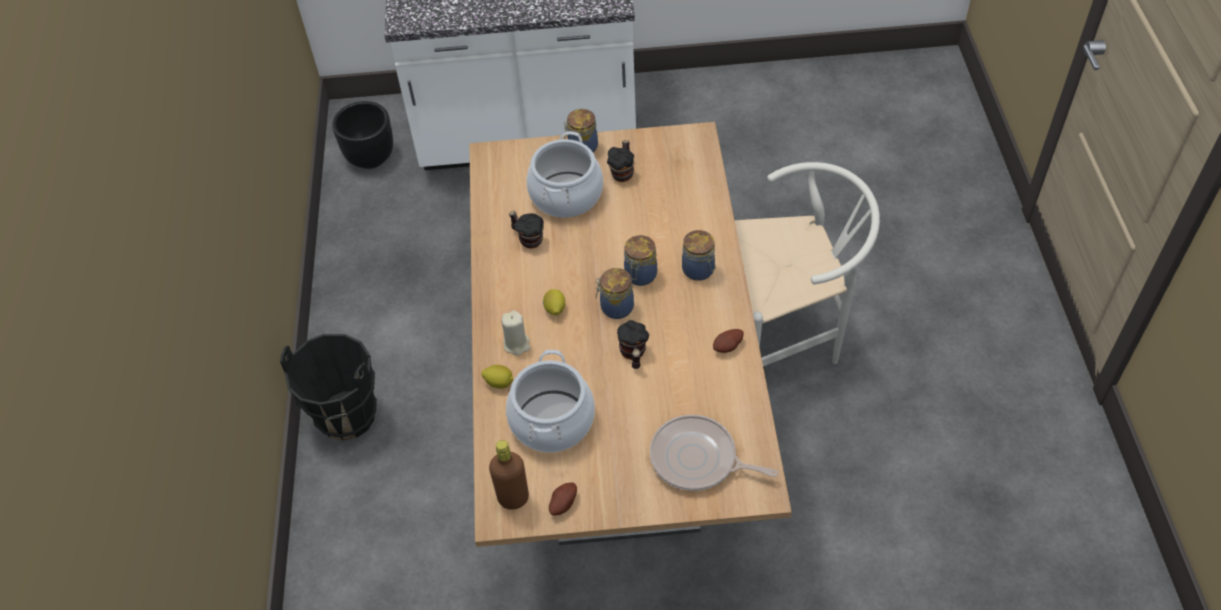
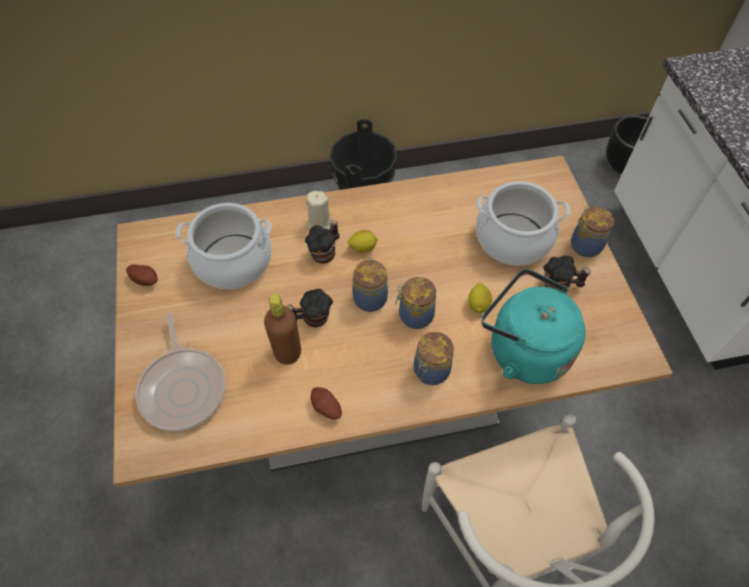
camera: 80 degrees right, 5 degrees up
(499, 382) = (276, 217): lemon -> lemon (478, 304)
(513, 498) = (155, 243): brown bottle -> brown bottle (287, 352)
(528, 239) = (448, 216): mug -> mug (326, 252)
(684, 206) = (523, 349): none -> turquoise kettle
(698, 459) = (183, 387): frying pan -> frying pan turned 150 degrees clockwise

